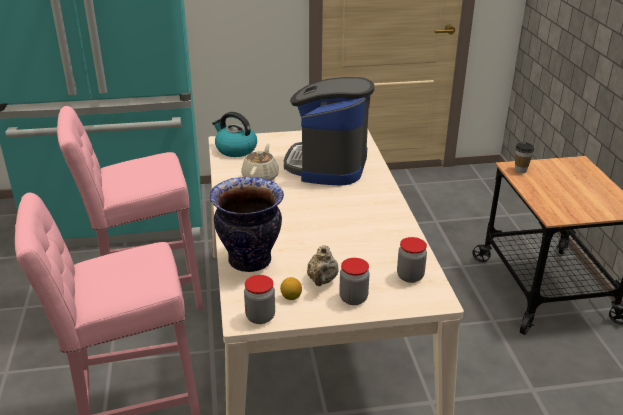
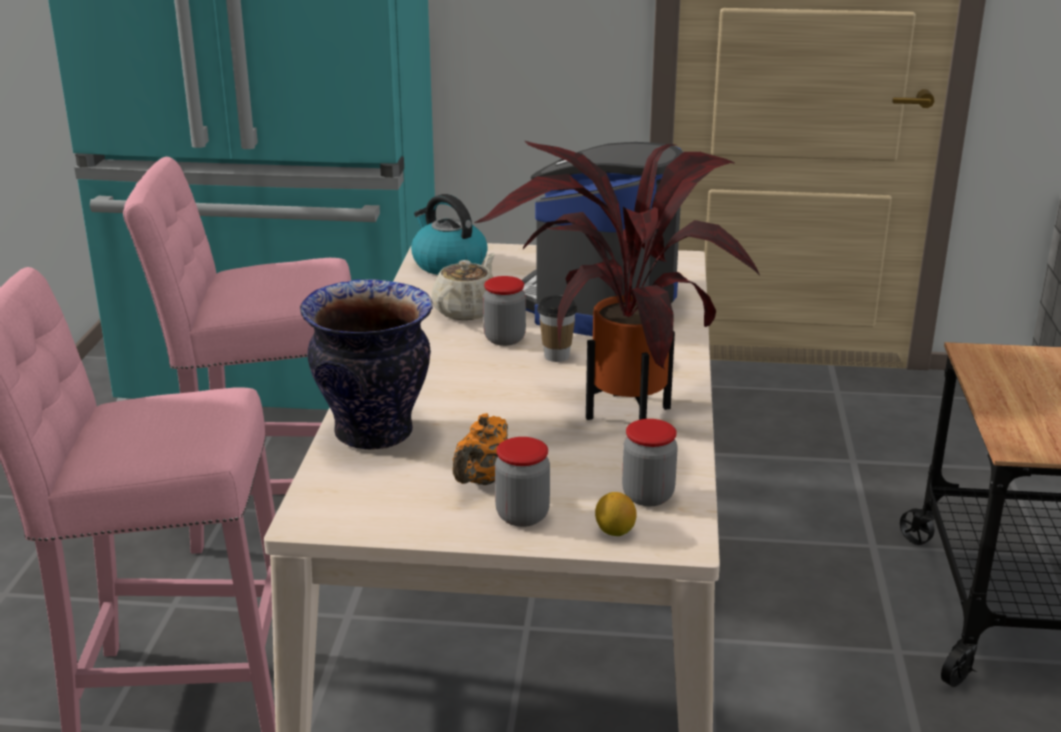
camera: 15 degrees right, 5 degrees down
(260, 317) = (342, 520): jar -> jar (504, 339)
(291, 297) = (412, 498): lemon -> lemon (615, 531)
(322, 280) = (482, 480): beige teapot -> orange teapot
(372, 227) = (622, 408): none -> potted plant
(520, 170) = (989, 360): cup -> cup (556, 356)

